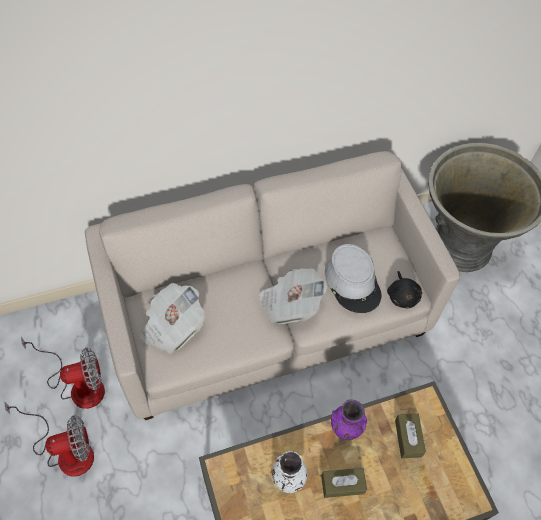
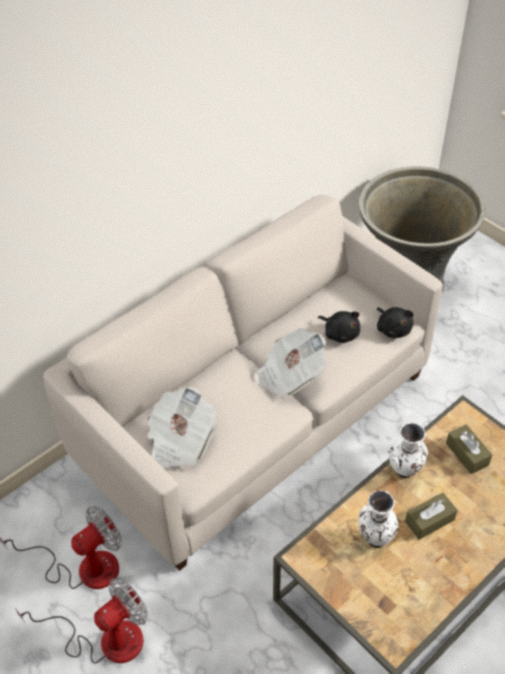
camera: 20 degrees left, 10 degrees down
(344, 431) = (404, 472): purple vase -> white vase
(353, 282) = (340, 333): grey hat -> black plush toy

